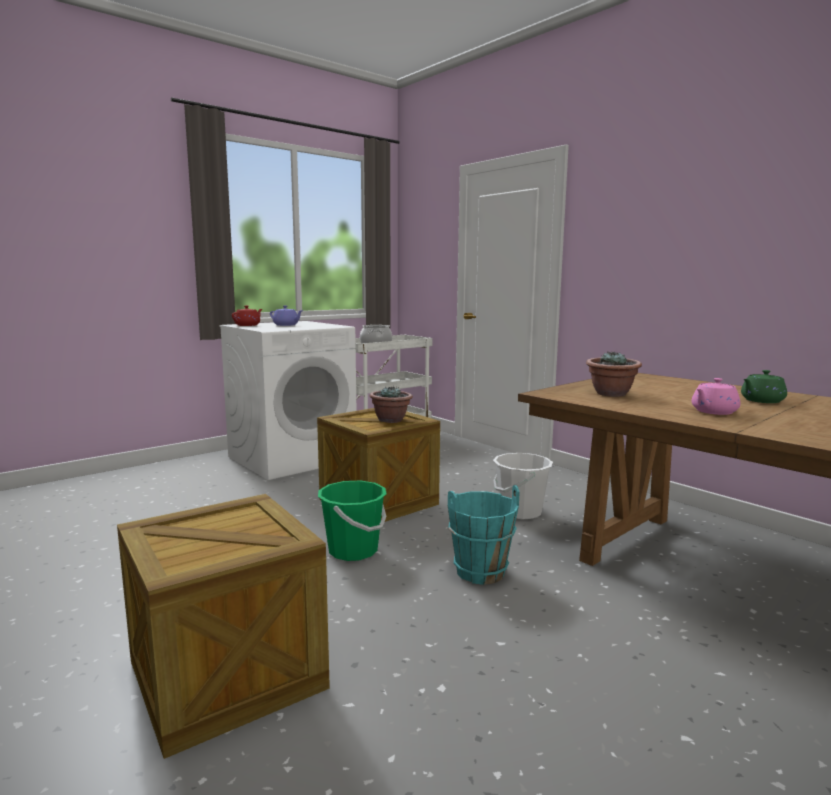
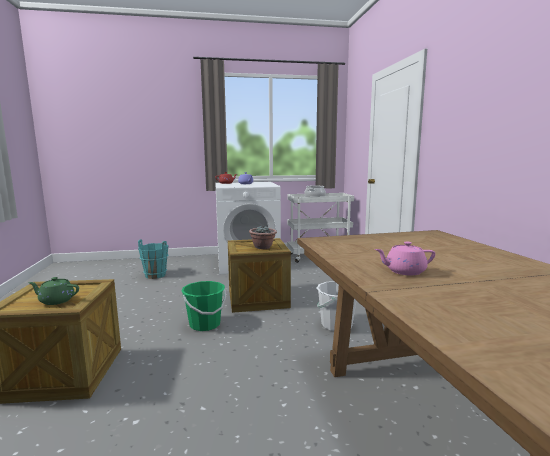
camera: 30 degrees right, 0 degrees up
(480, 572) = (254, 358): turquoise bucket -> turquoise bucket (155, 275)
(611, 394) = (363, 246): potted plant -> none
(761, 401) = (486, 268): green teapot -> green teapot (56, 301)

